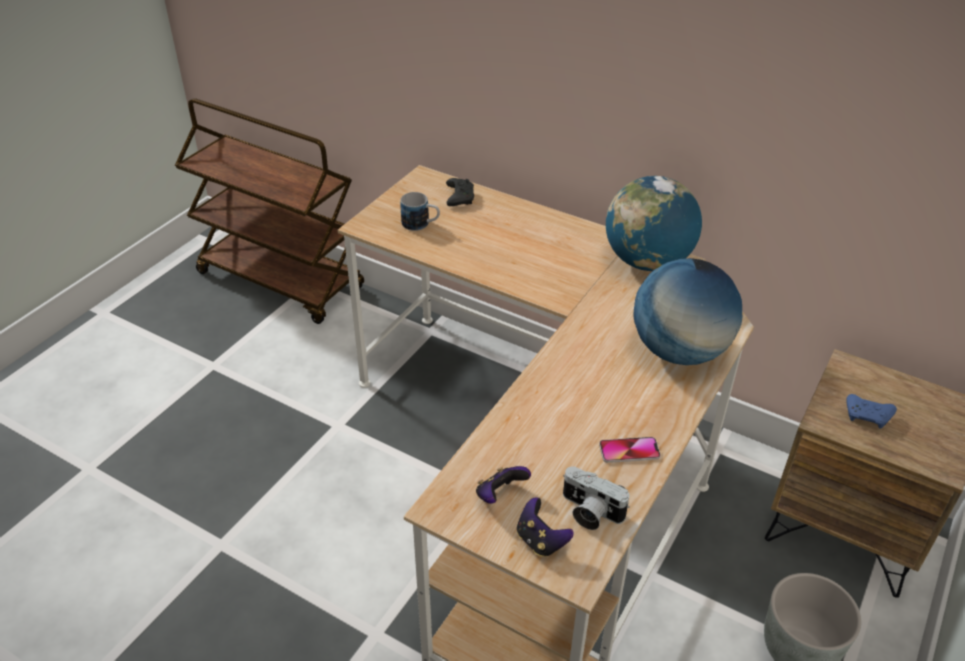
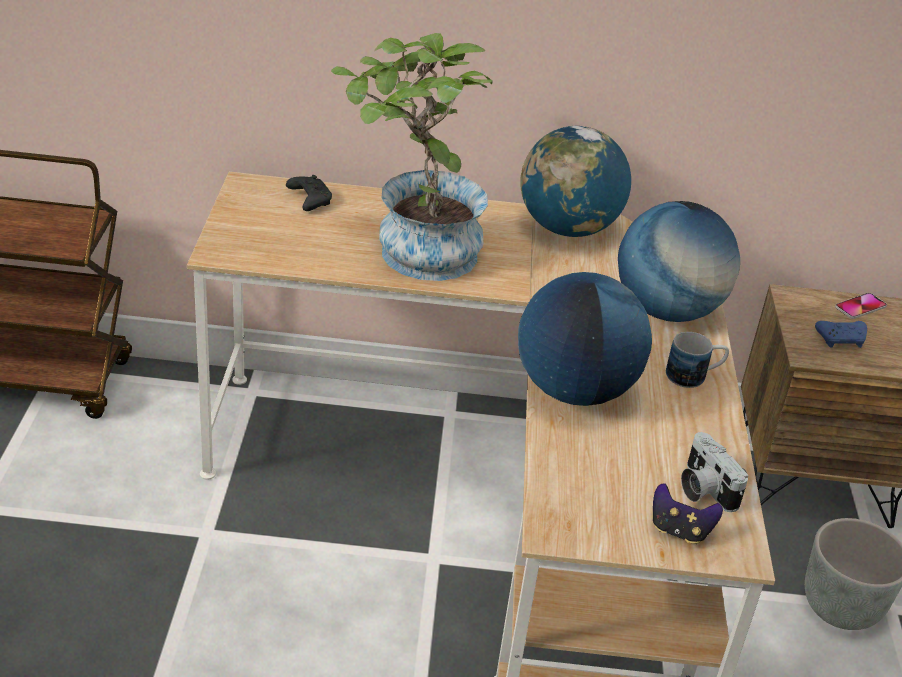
camera: 30 degrees left, 5 degrees down
(421, 224) = (288, 238): mug -> mug (694, 376)
(499, 495) = (604, 499): game controller -> none
(505, 255) = (413, 252): none -> potted plant
(546, 398) = (574, 391): none -> globe
(589, 512) = (703, 489): camera -> camera turned 60 degrees clockwise
(629, 451) = (694, 419): phone -> phone (860, 307)

